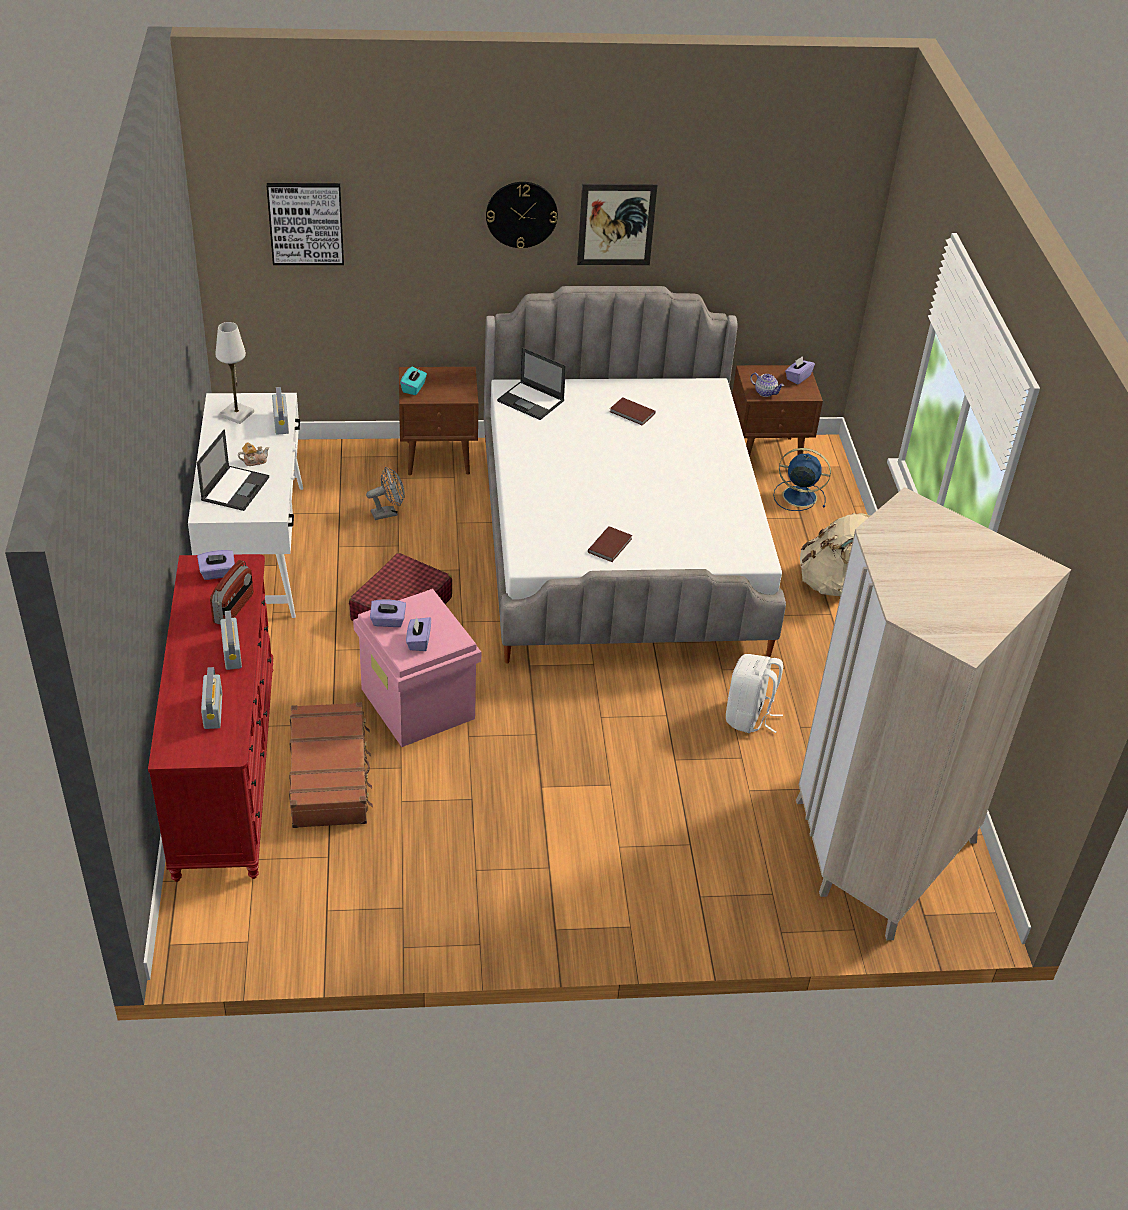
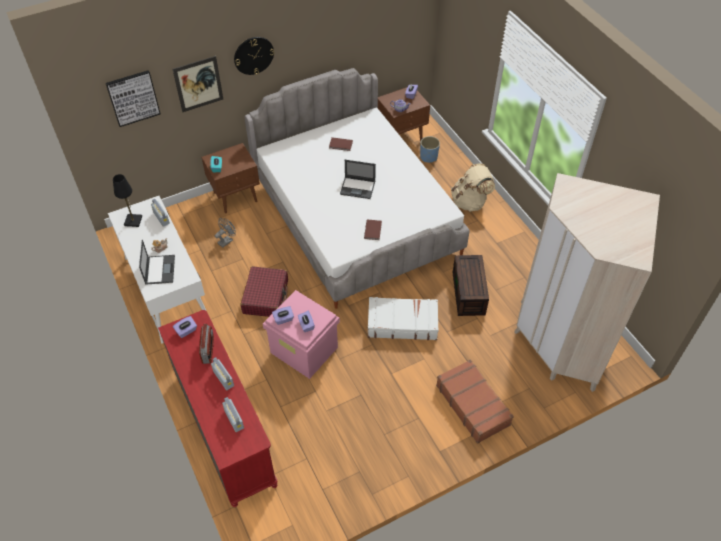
camera: 20 degrees left, 10 degrees up
(237, 414) = (133, 221): white table lamp -> black table lamp
(330, 775) = (281, 410): brown suitcase -> brown suitcase (473, 404)
(531, 401) = (285, 155): laptop -> laptop (358, 188)
(604, 720) = (402, 323): none -> white suitcase
(616, 224) = (305, 45): picture -> picture (198, 84)
(749, 717) = (469, 294): white backpack -> brown storage box
(798, 496) = (428, 157): blue fan -> blue planter

